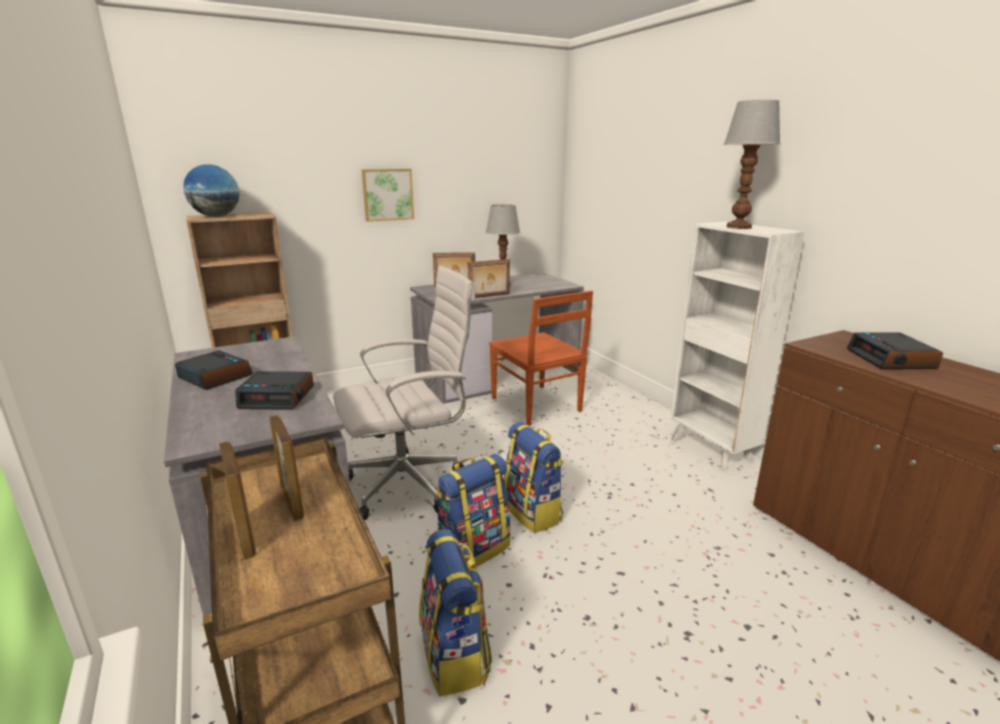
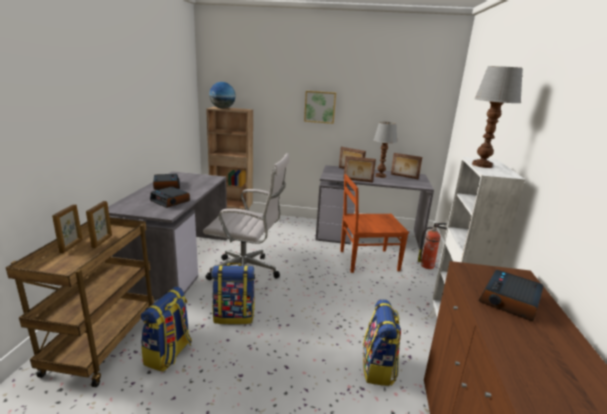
camera: 35 degrees right, 0 degrees up
(528, 280) = (404, 177): none -> picture frame
(533, 512) = (285, 314): backpack -> backpack (378, 368)
(536, 405) = (367, 260): brown chair -> brown chair turned 75 degrees clockwise
(603, 387) = (428, 266): none -> fire extinguisher

